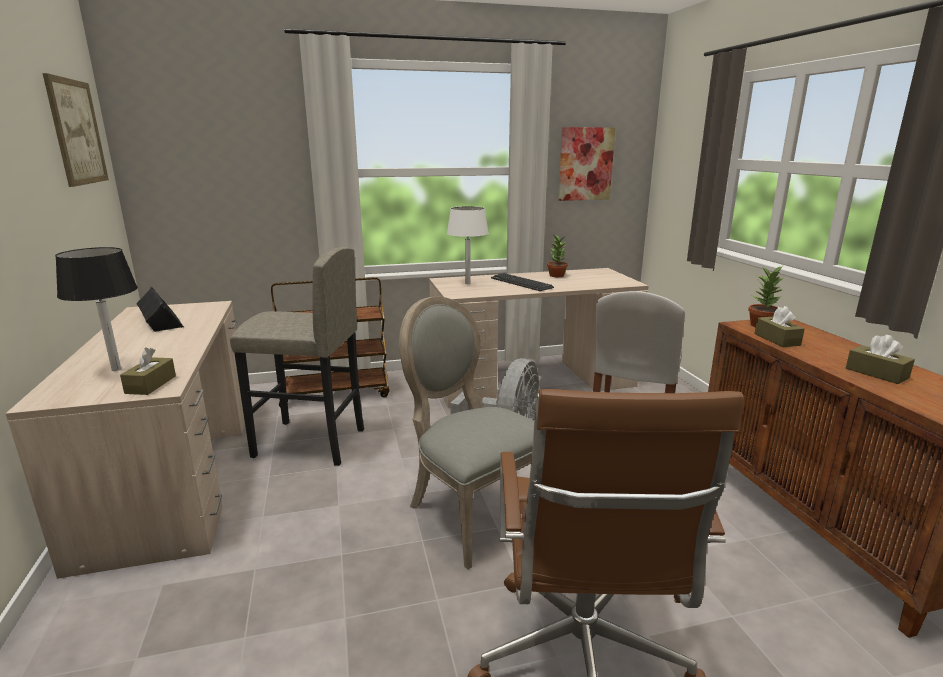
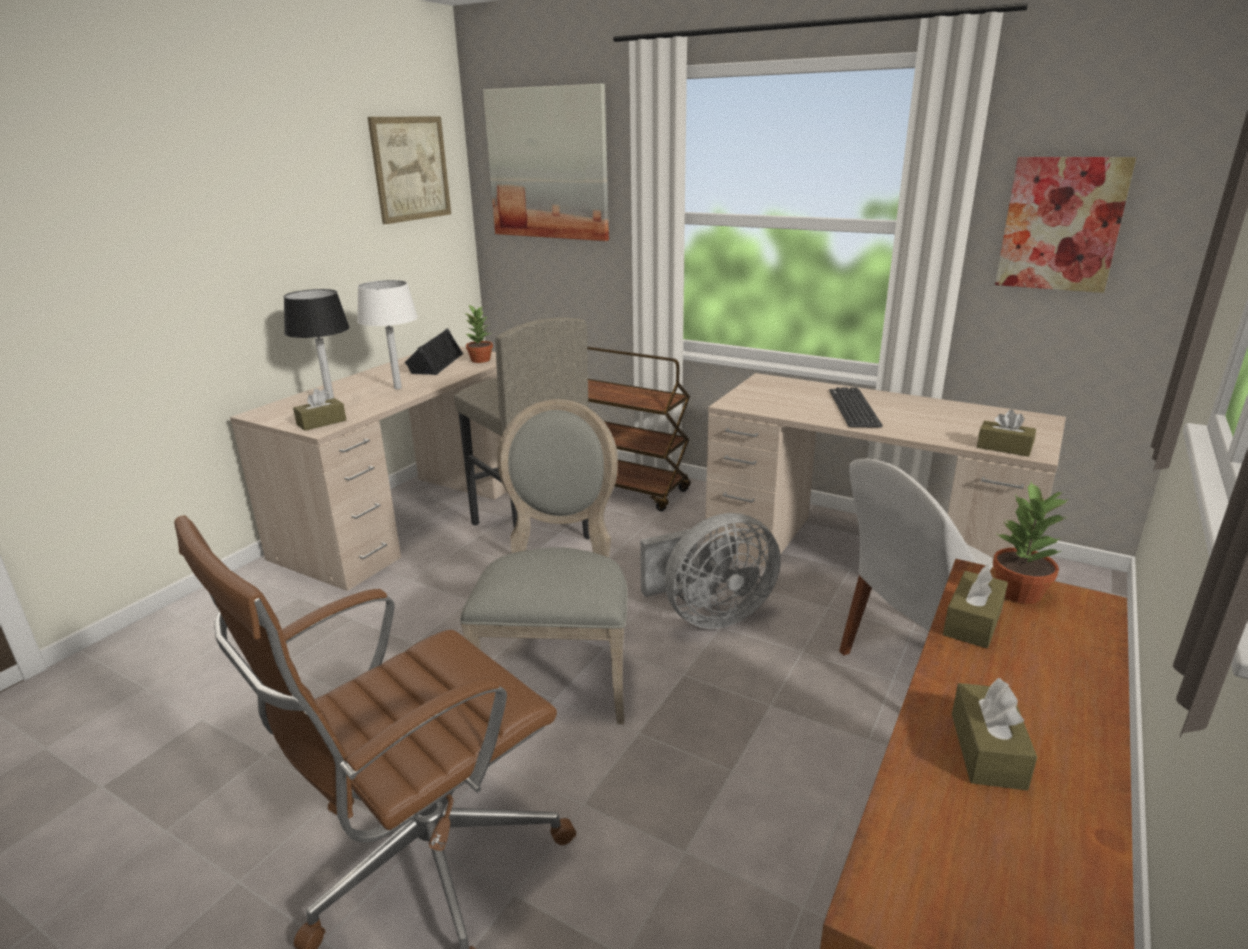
camera: 45 degrees right, 5 degrees up
(210, 132) = (548, 164): none -> picture
(467, 283) = (782, 391): white table lamp -> white table lamp (398, 388)
(556, 275) = (937, 409): potted plant -> potted plant (480, 360)
(617, 284) = (1004, 447): none -> brown tissue box

